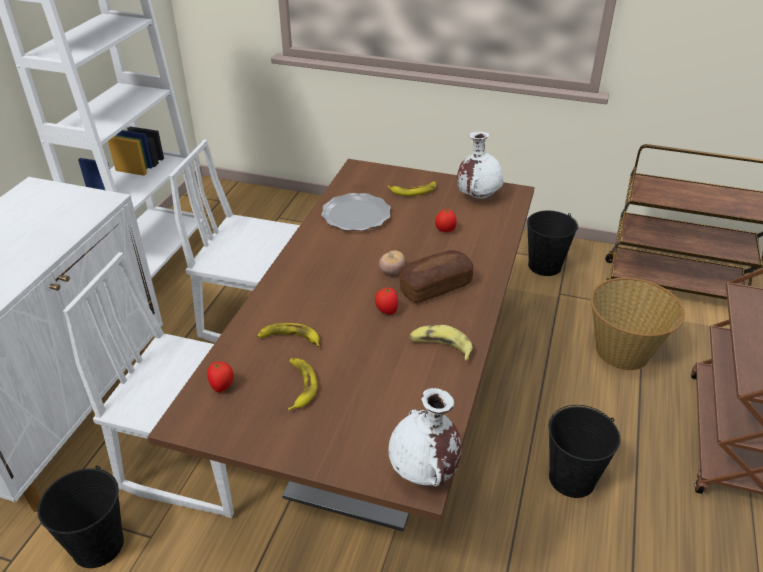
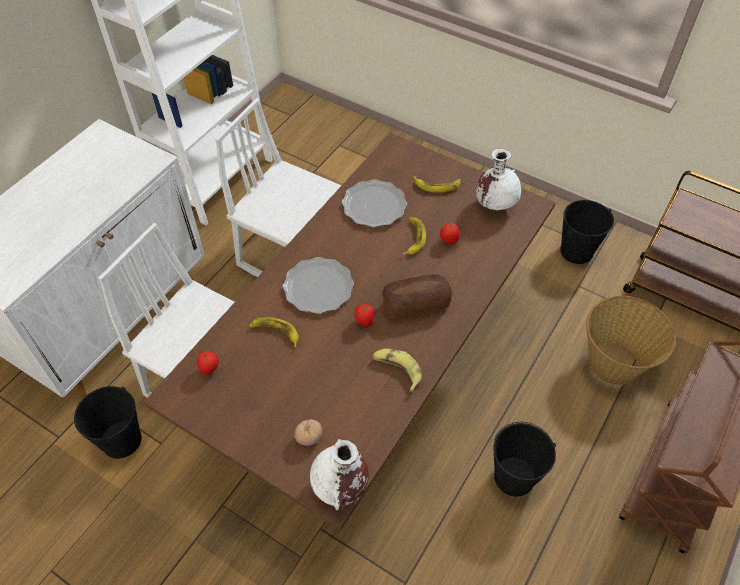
camera: 15 degrees right, 15 degrees up
(300, 385) = (270, 382): banana -> banana (413, 238)
(324, 290) = (319, 287): none -> plate
(392, 271) = (384, 278): tomato -> tomato (309, 437)

